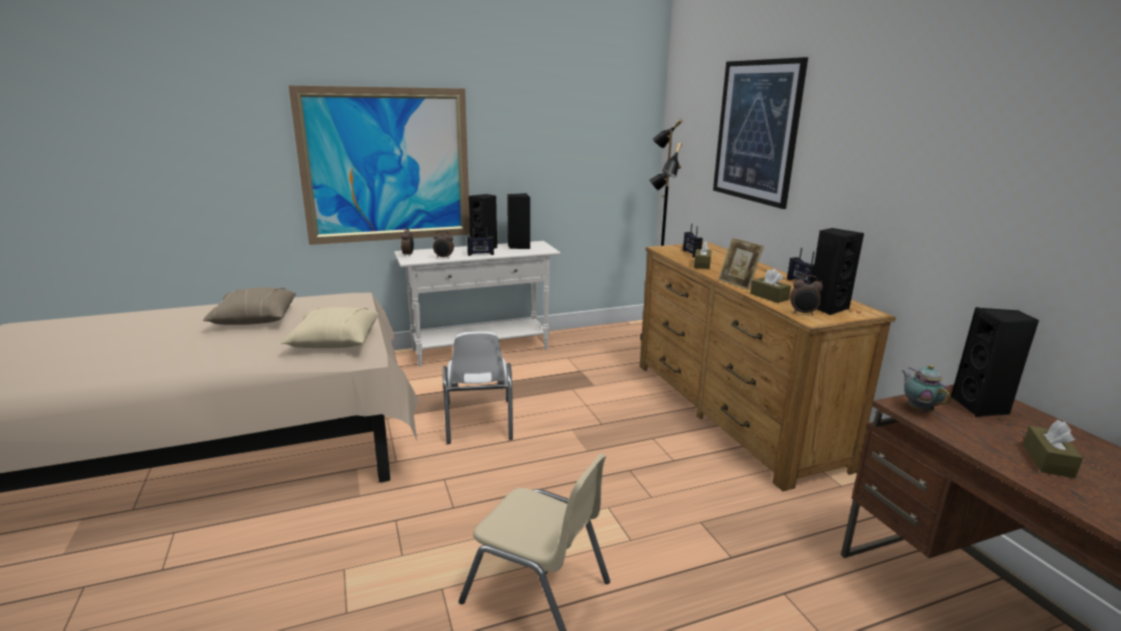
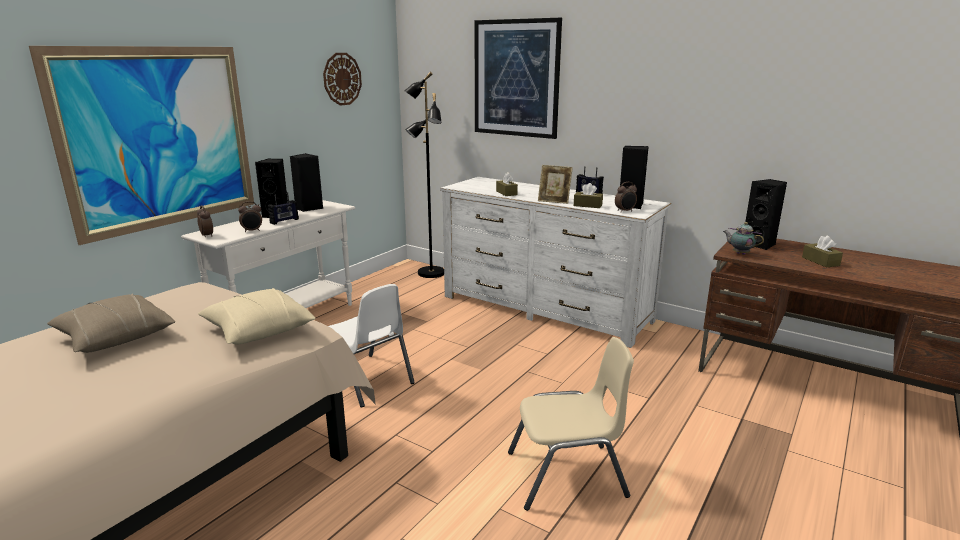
camera: 35 degrees left, 0 degrees up
(586, 122) = (342, 79): none -> wall clock
(691, 254) = (483, 187): radio -> none
(731, 411) = (545, 308): brown dresser -> white dresser

